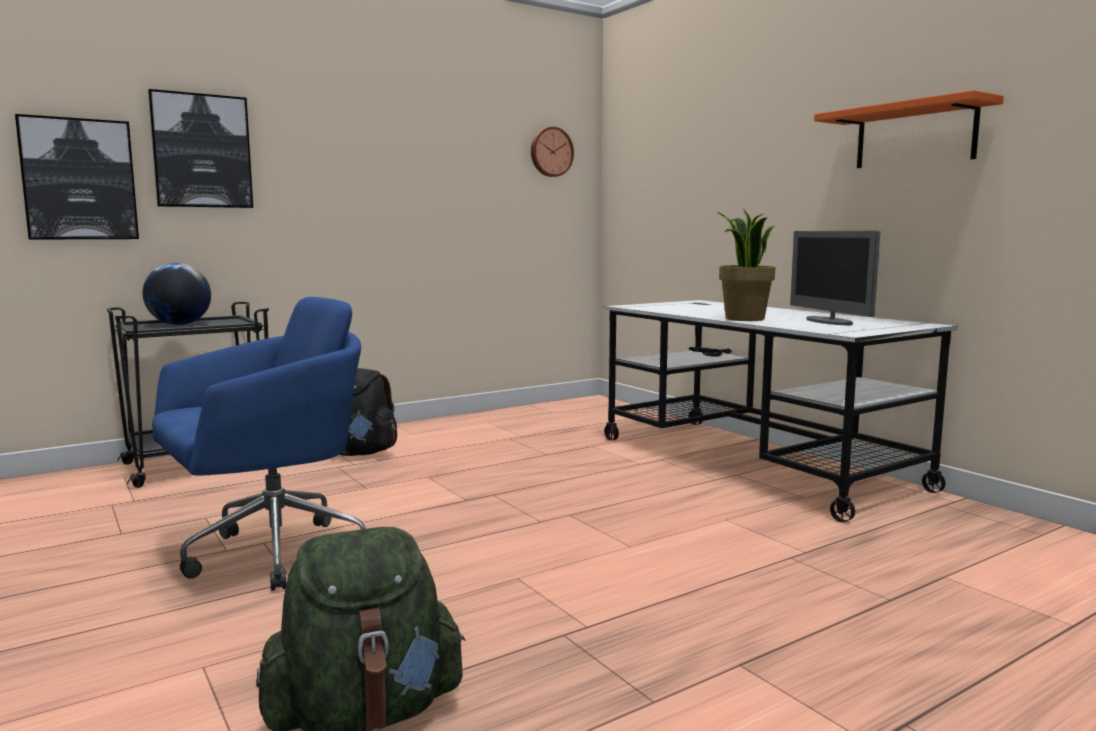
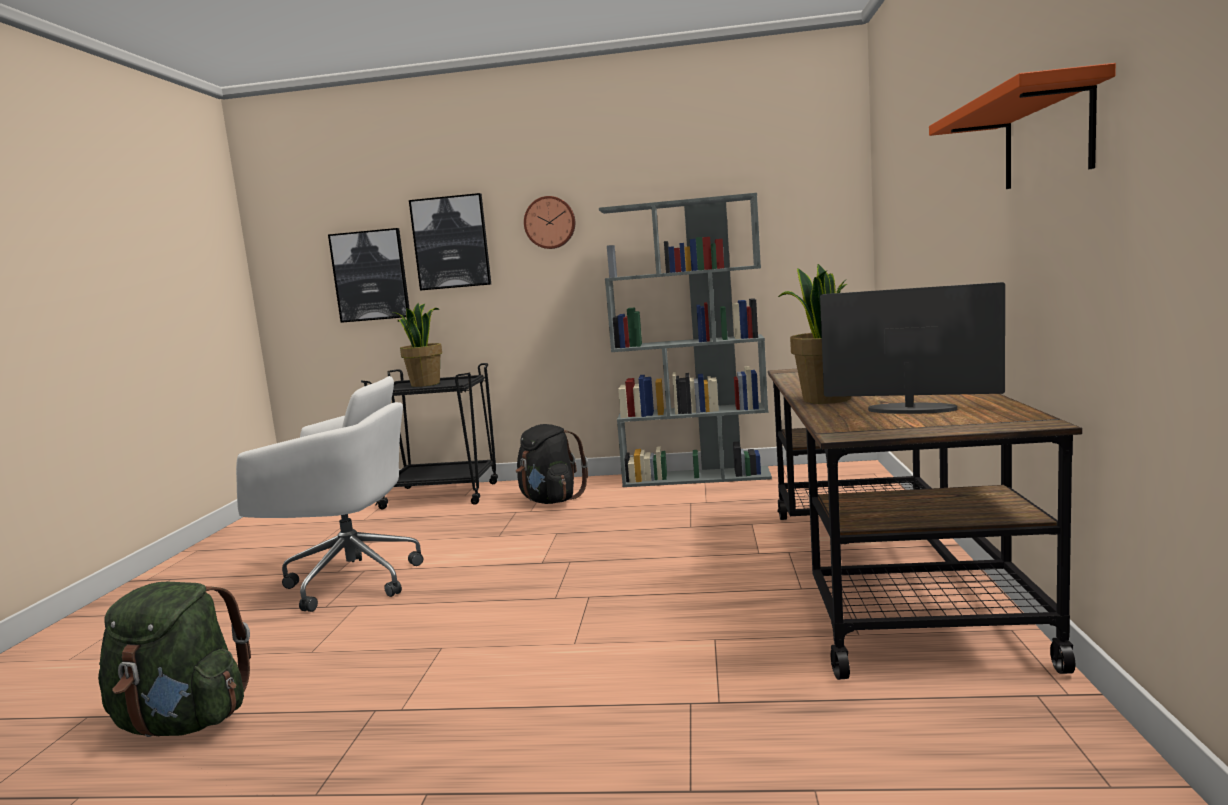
camera: 40 degrees right, 0 degrees up
(180, 324) = (425, 384): globe -> potted plant
(268, 557) = (346, 583): blue office chair -> white office chair
(472, 419) = (697, 477): none -> grey bookcase
(550, 152) = (797, 191): wall clock -> wall clock (550, 222)
(753, 462) = (887, 575): white desk -> brown desk
(829, 322) = (911, 409): monitor -> monitor turned 90 degrees clockwise

